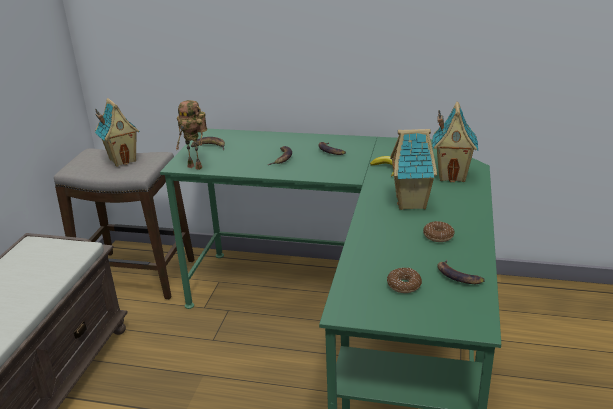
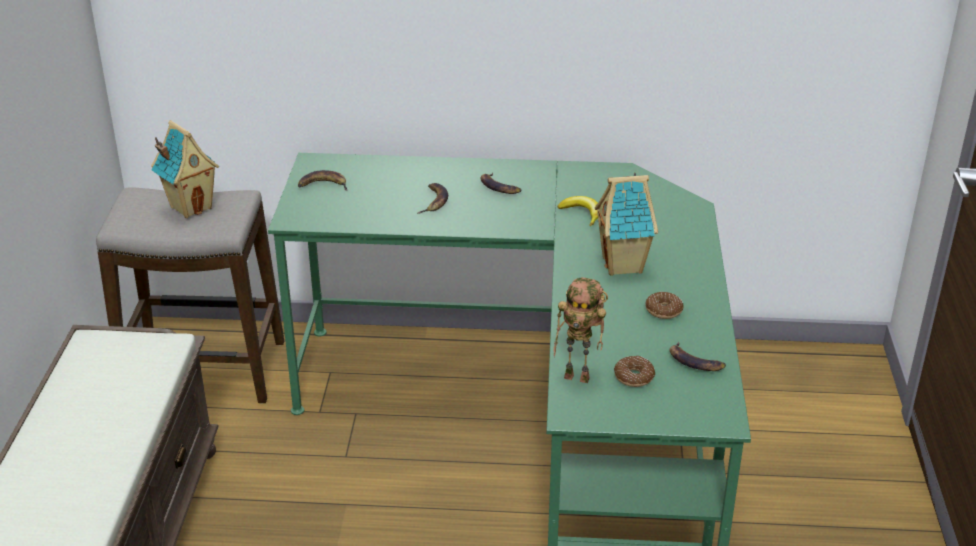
camera: 10 degrees left, 5 degrees up
(197, 166) = (318, 220): toy robot -> toy robot (579, 376)
(452, 176) = (668, 221): toy house -> none

